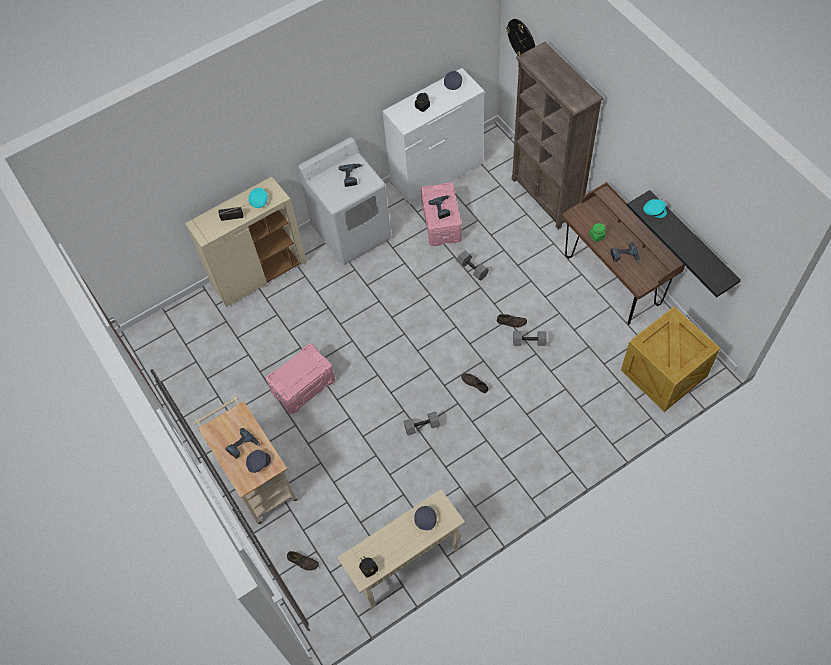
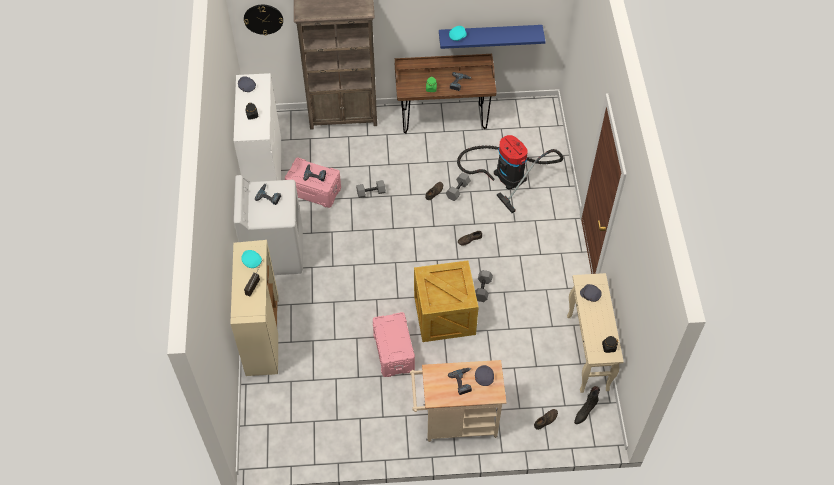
camera: 65 degrees left, 5 degrees down
(332, 596) = (584, 412): none -> black boot
(583, 375) = (506, 174): none -> vacuum cleaner
(663, 374) = (536, 131): crate -> crate (445, 316)
(691, 240) = (490, 34): black shelf -> blue shelf

